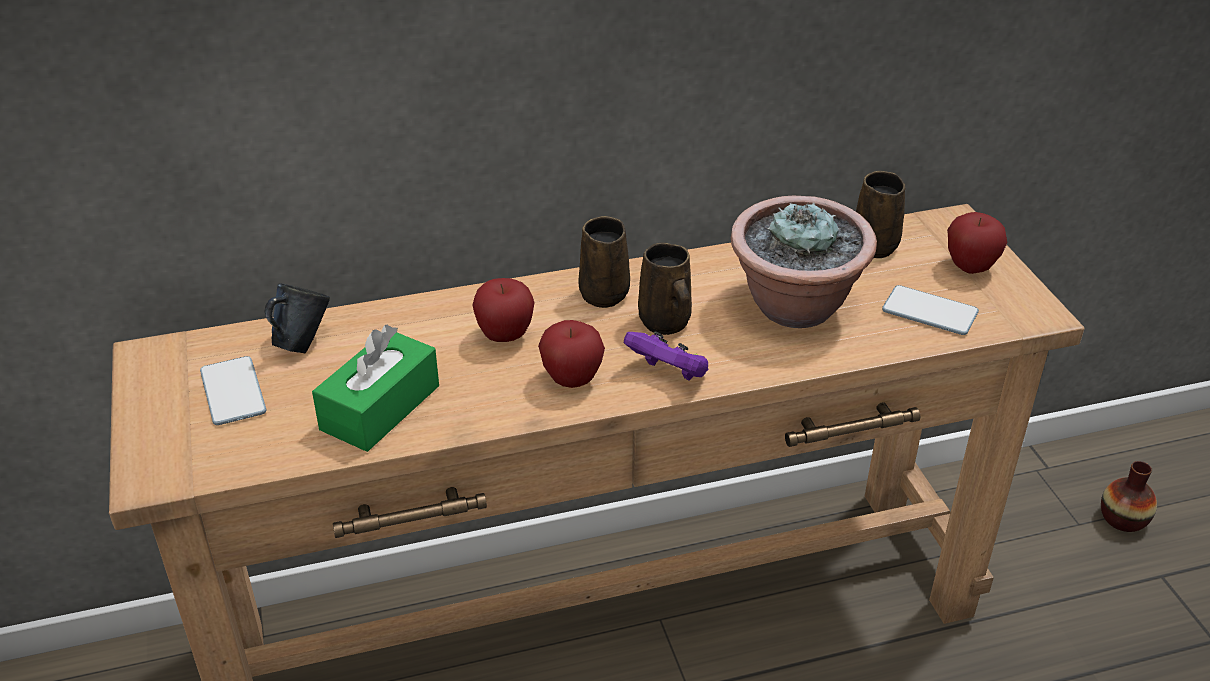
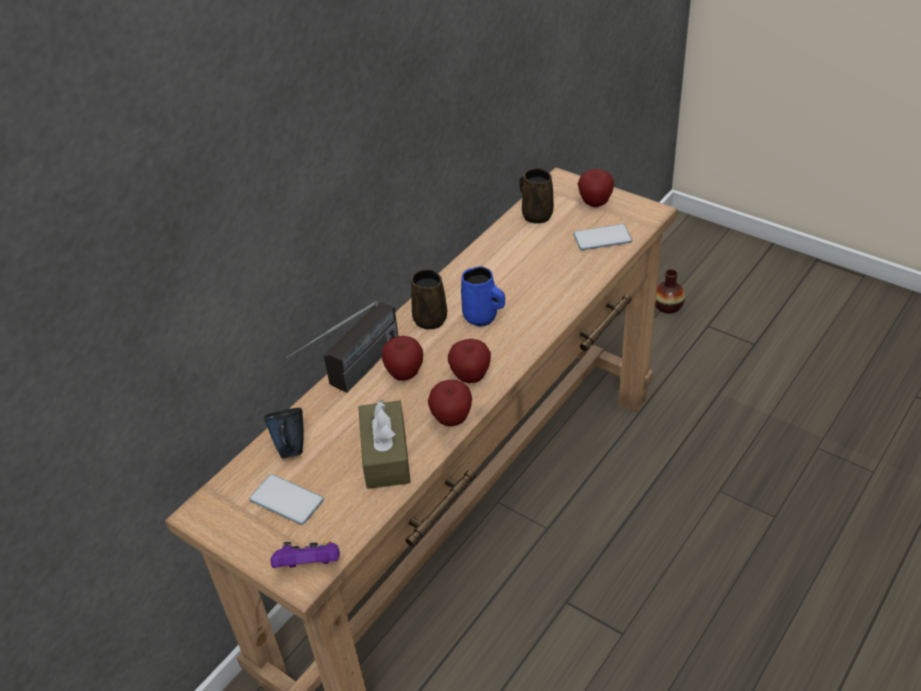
camera: 35 degrees left, 5 degrees up
(380, 408) = (386, 455): green tissue box -> brown tissue box
(448, 309) = (352, 377): none -> radio
(494, 412) = (452, 419): none -> apple
(666, 323) = (482, 317): brown mug -> blue mug
(669, 373) = (516, 344): purple game controller -> purple game controller (309, 566)
(796, 307) = (537, 271): potted plant -> none

